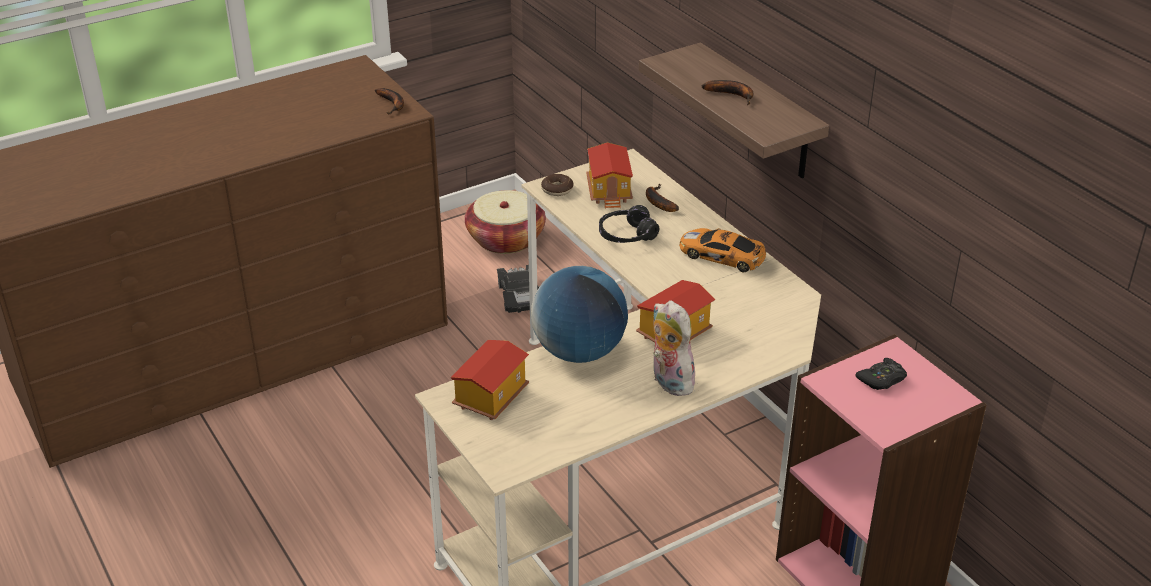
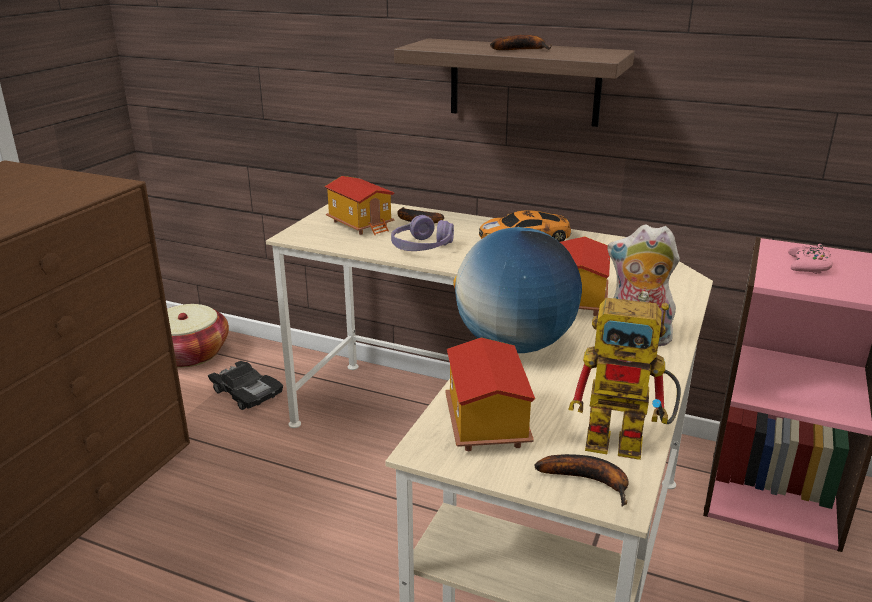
camera: 35 degrees left, 10 degrees down
(393, 104) = (83, 183): banana -> banana (590, 481)
(555, 445) = (628, 442): none -> toy robot
(557, 190) = (308, 235): donut -> none
(627, 235) = (421, 247): black headphones -> purple headphones
(882, 379) = (808, 266): black game controller -> pink game controller

